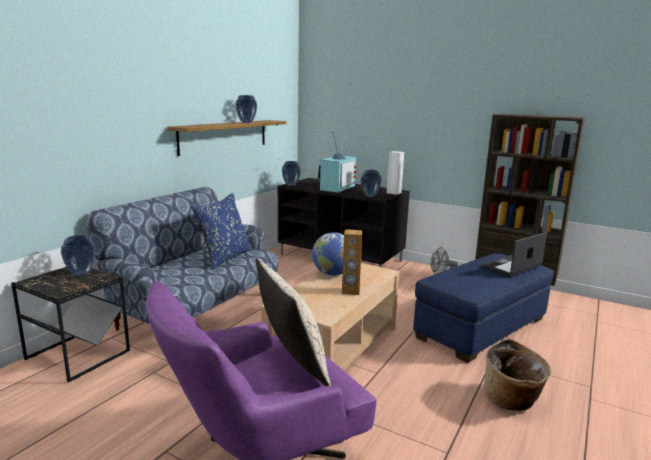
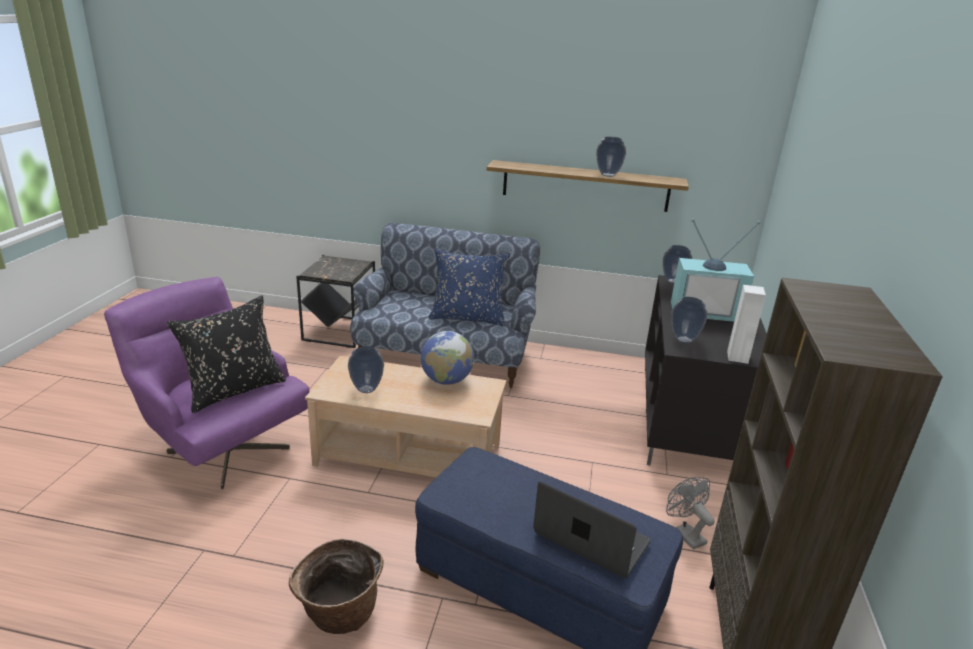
camera: 70 degrees right, 10 degrees up
(80, 274) = (349, 268): vase -> vase (366, 389)
(291, 364) = (234, 390): beige pillow -> black pillow
(350, 291) = (399, 398): brown speaker -> none

